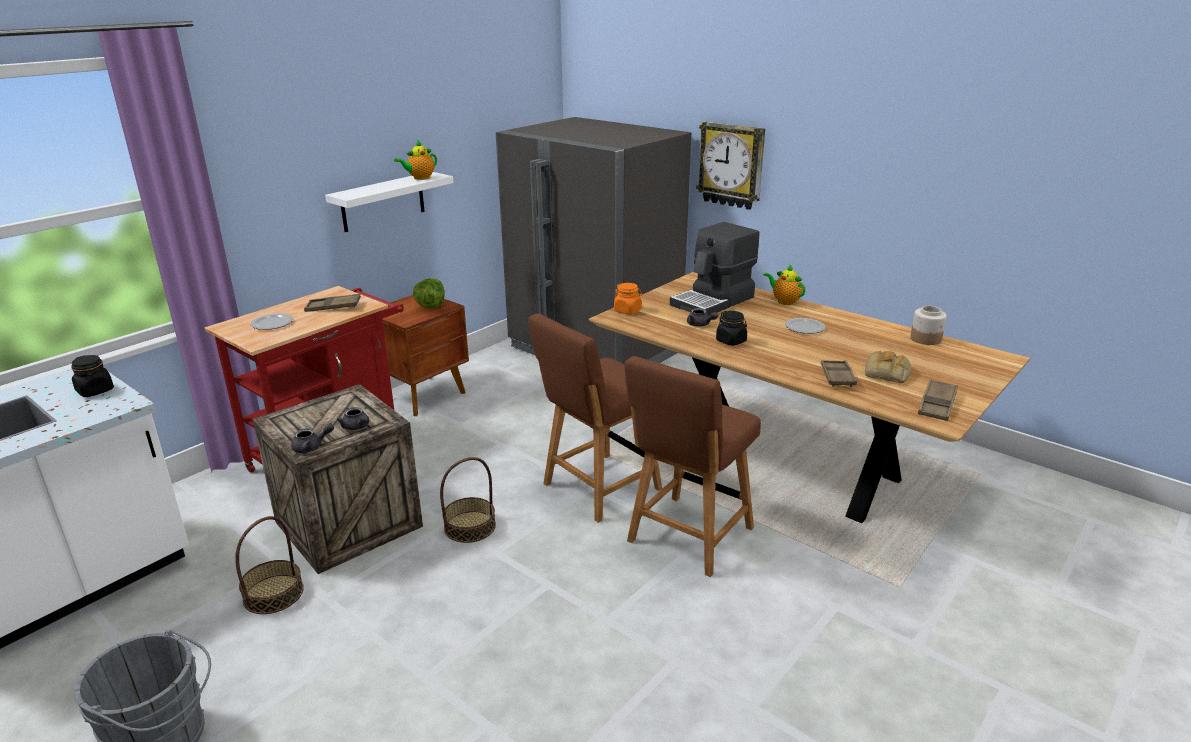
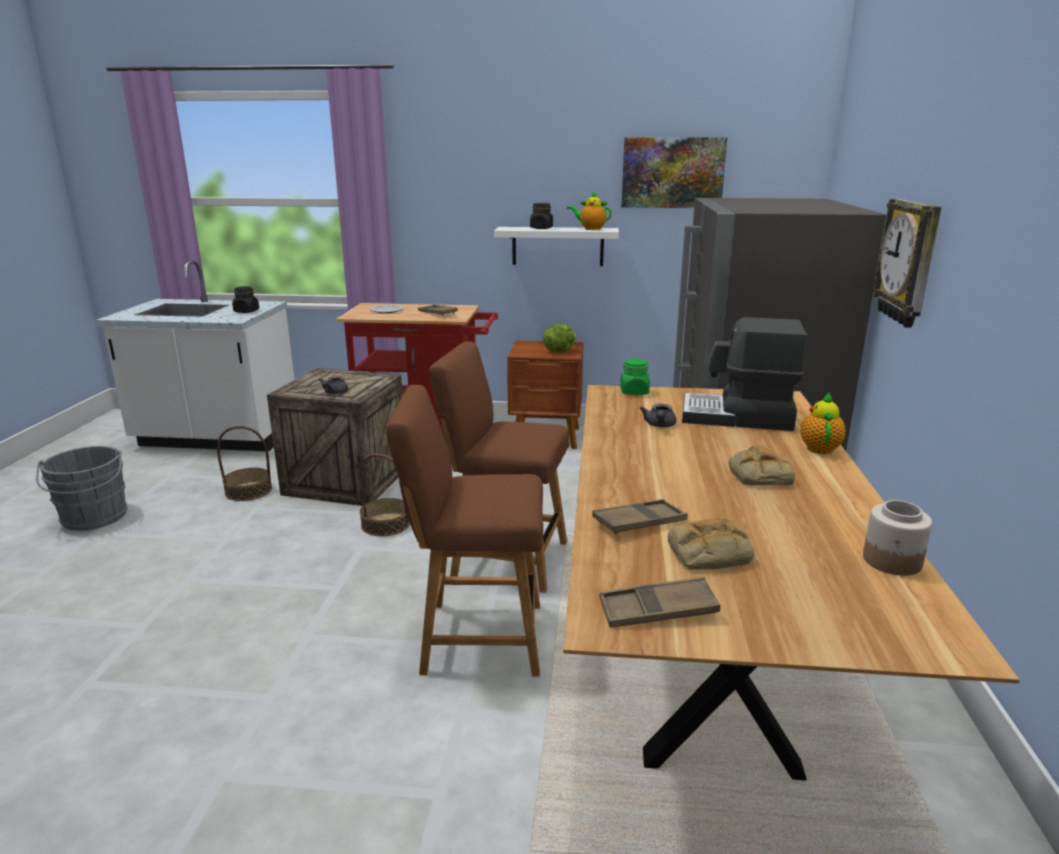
camera: 55 degrees right, 5 degrees down
(312, 447) = (293, 391): grey teapot -> none
(465, 110) = (672, 173): none -> picture
(628, 310) = (634, 392): orange jar -> green jar
(731, 341) = (642, 447): black jar -> black jar (541, 228)
(804, 328) = (758, 474): plate -> bread

